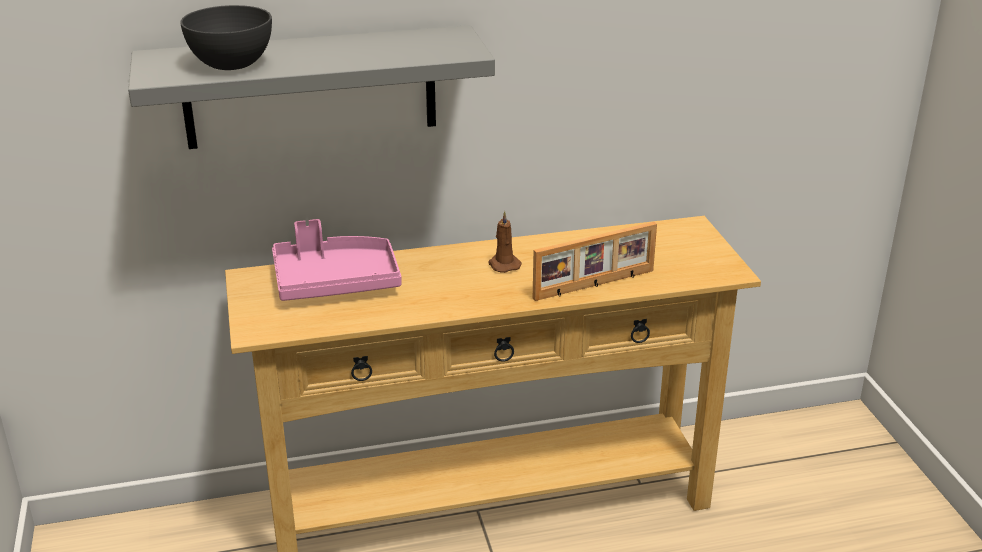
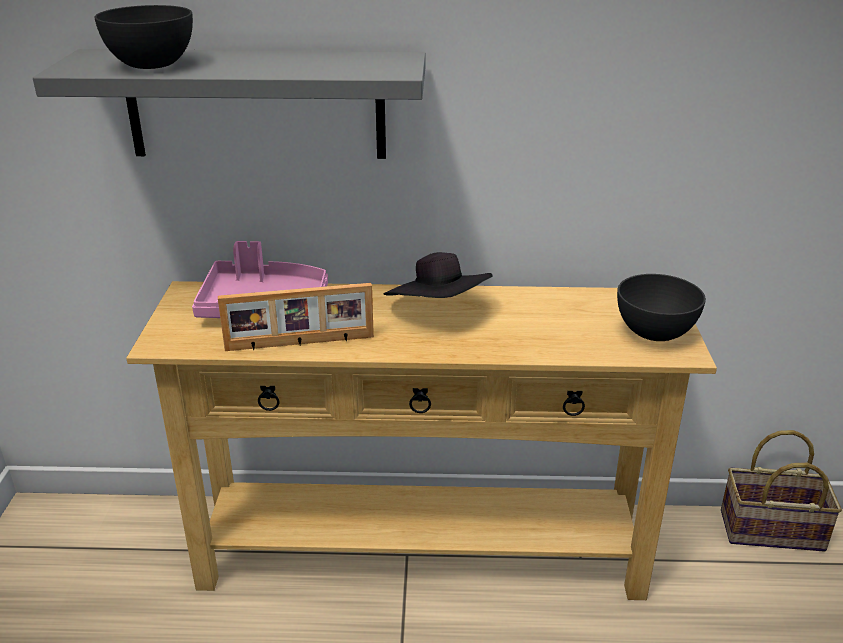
camera: 15 degrees right, 0 degrees up
(503, 264) = (439, 311): brown candle -> black hat
(595, 285) = (525, 346): picture frame -> picture frame (300, 344)
(699, 258) = (654, 333): none -> grey bowl
(799, 430) = (769, 531): none -> basket

